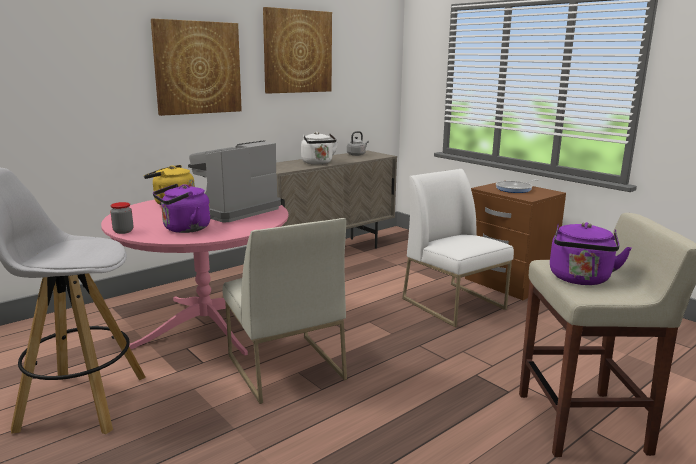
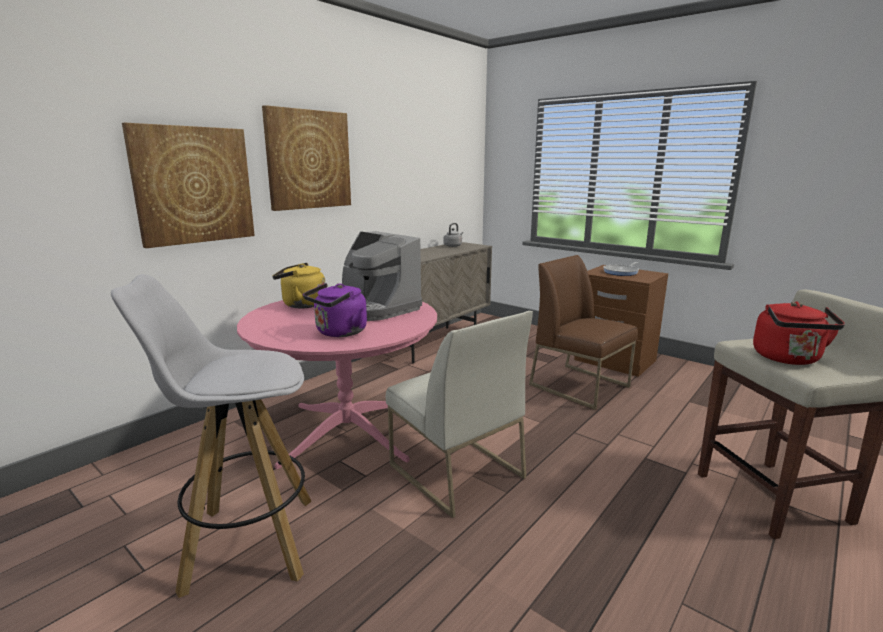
camera: 10 degrees left, 0 degrees up
(123, 231) = (272, 340): jar -> none
(233, 210) = (374, 308): coffee machine -> coffee machine turned 75 degrees counterclockwise
(297, 51) = (399, 144): picture -> picture (193, 185)
(318, 163) = (425, 255): white kettle -> none
(454, 304) = (580, 386): white chair -> brown chair
(580, 279) = (788, 359): purple kettle -> red kettle

